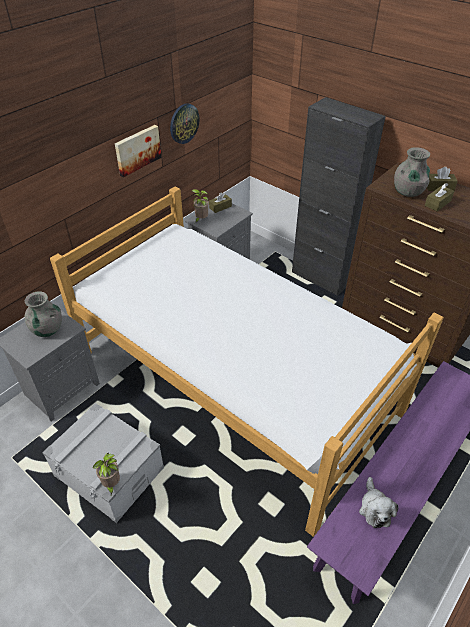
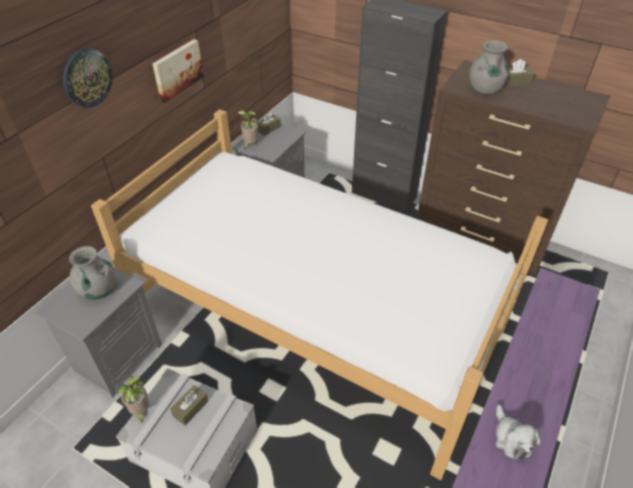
camera: 10 degrees left, 0 degrees up
(111, 484) = (207, 461): potted plant -> potted plant (140, 411)
(184, 123) = (224, 36): wall clock -> wall clock (87, 78)
(437, 203) = (518, 99): brown tissue box -> brown tissue box (190, 408)

